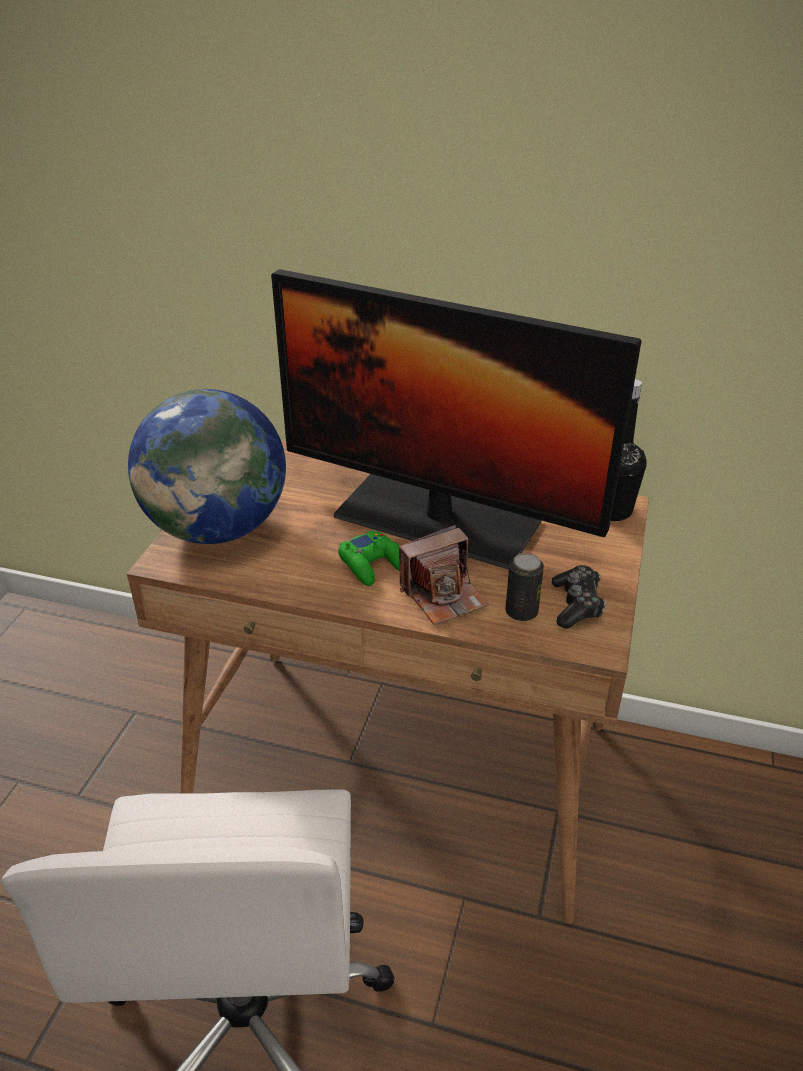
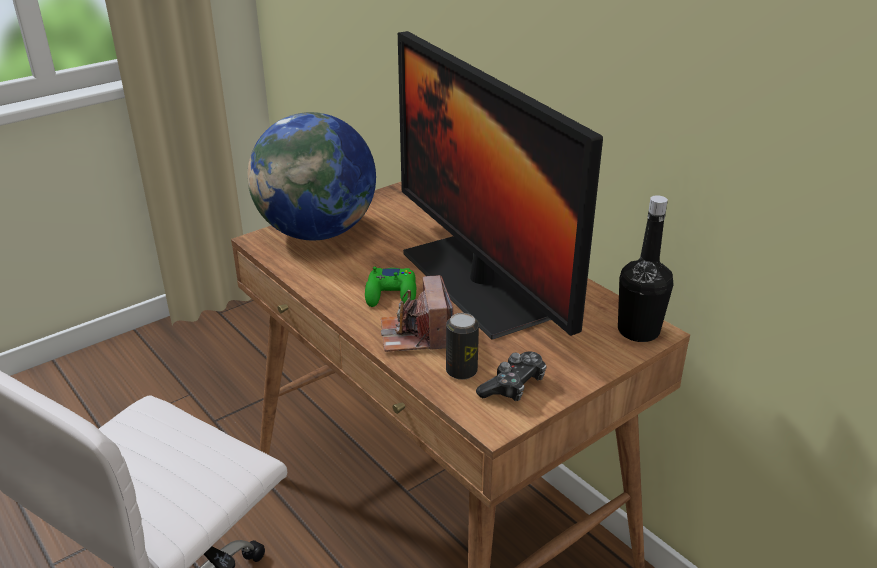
camera: 35 degrees right, 5 degrees down
(443, 595) = (416, 335): camera -> camera turned 75 degrees clockwise

